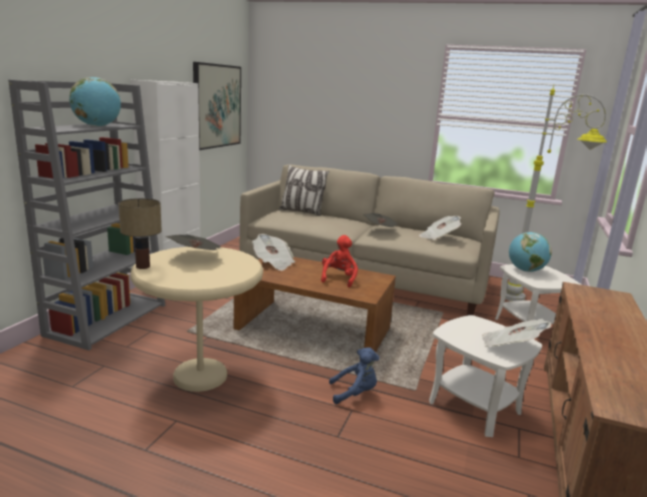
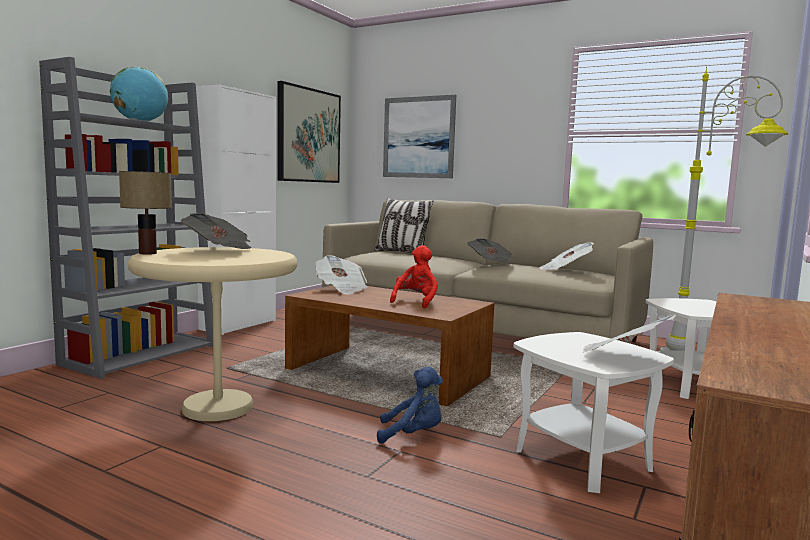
camera: 10 degrees right, 10 degrees down
(310, 107) = (418, 137): none -> picture
(525, 270) = (681, 303): globe -> none

